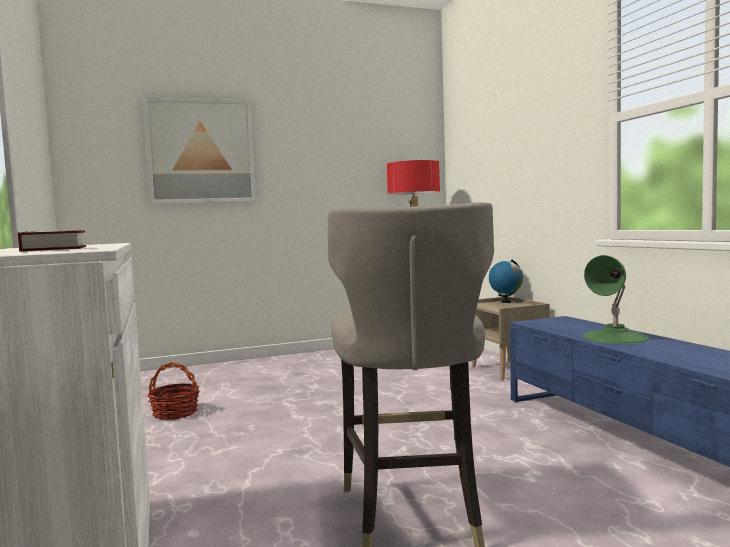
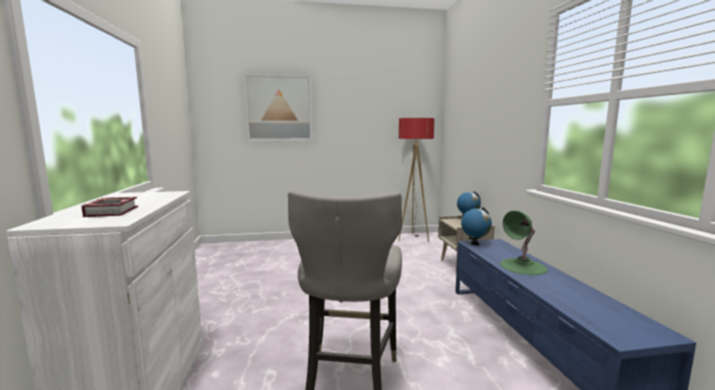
camera: 10 degrees right, 5 degrees up
(175, 413) = (245, 276): basket -> none
(535, 322) = (474, 243): none -> globe

